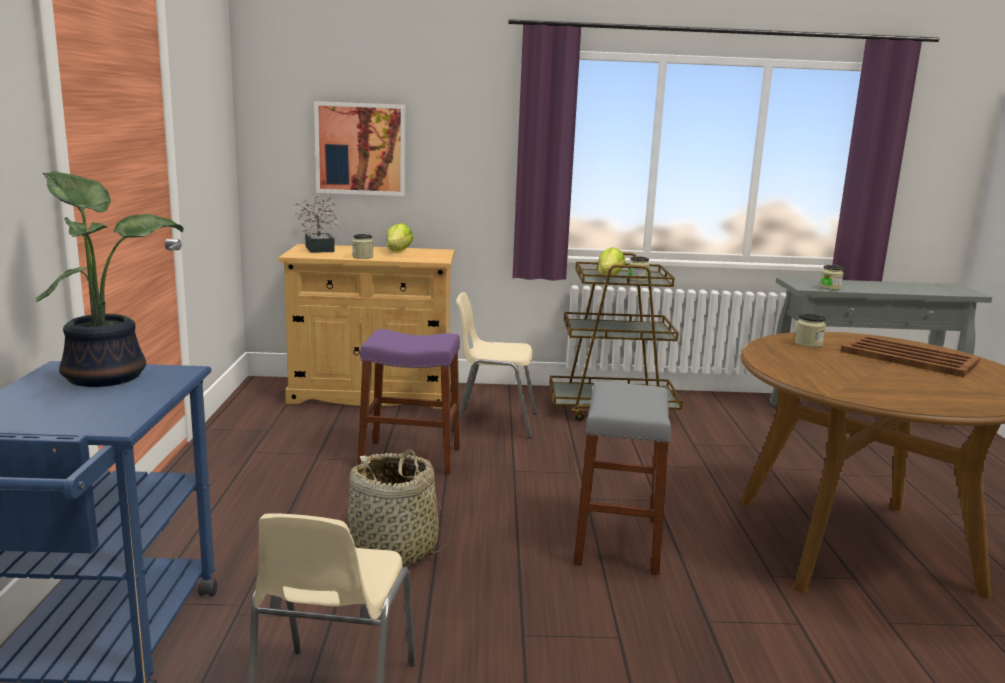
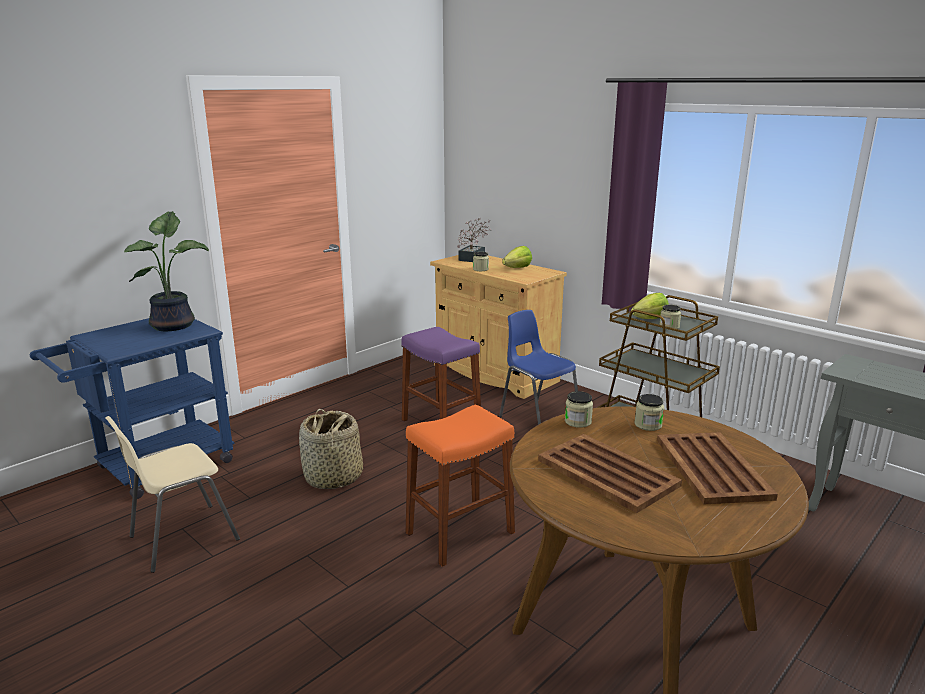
camera: 45 degrees right, 5 degrees up
(360, 149) = (512, 184): picture -> none
(493, 422) = (538, 419): beige chair -> blue chair
(617, 541) = (460, 533): grey stool -> orange stool
(830, 288) = (874, 379): jar -> jar (578, 421)
(878, 378) = (608, 473): none -> brown tray

